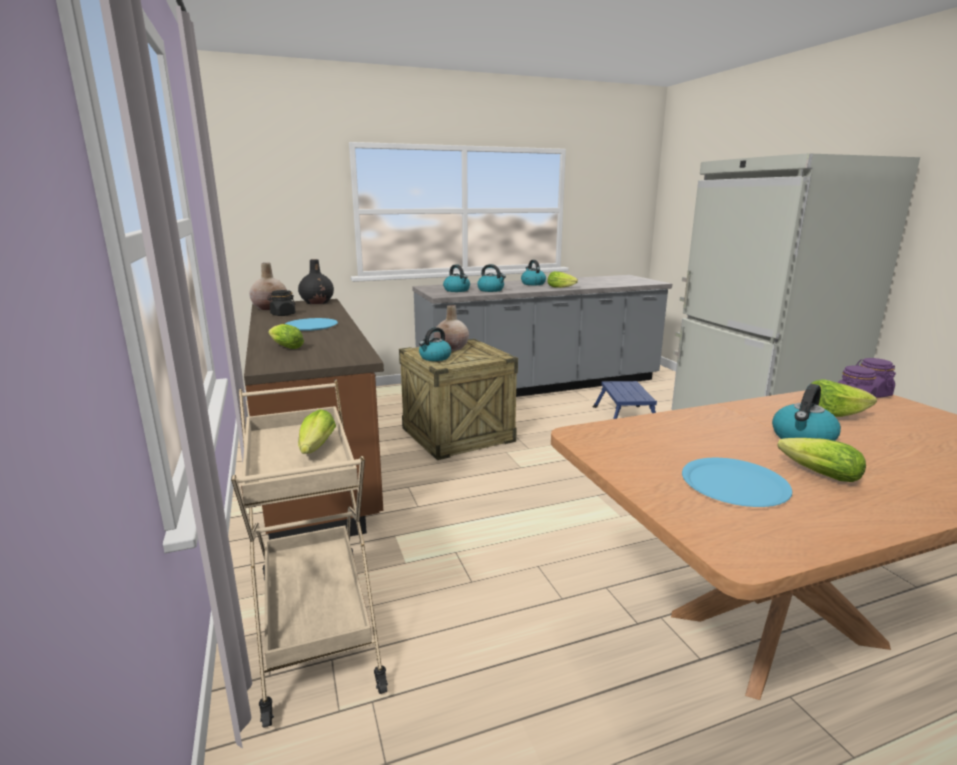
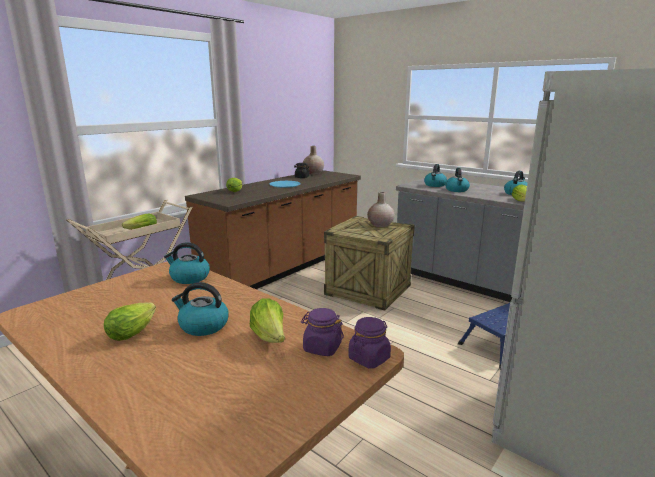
camera: 60 degrees right, 0 degrees up
(317, 302) = (342, 175): black vase -> none
(435, 358) = (349, 226): kettle -> kettle (189, 278)
(734, 484) = (110, 307): blue plate -> none

